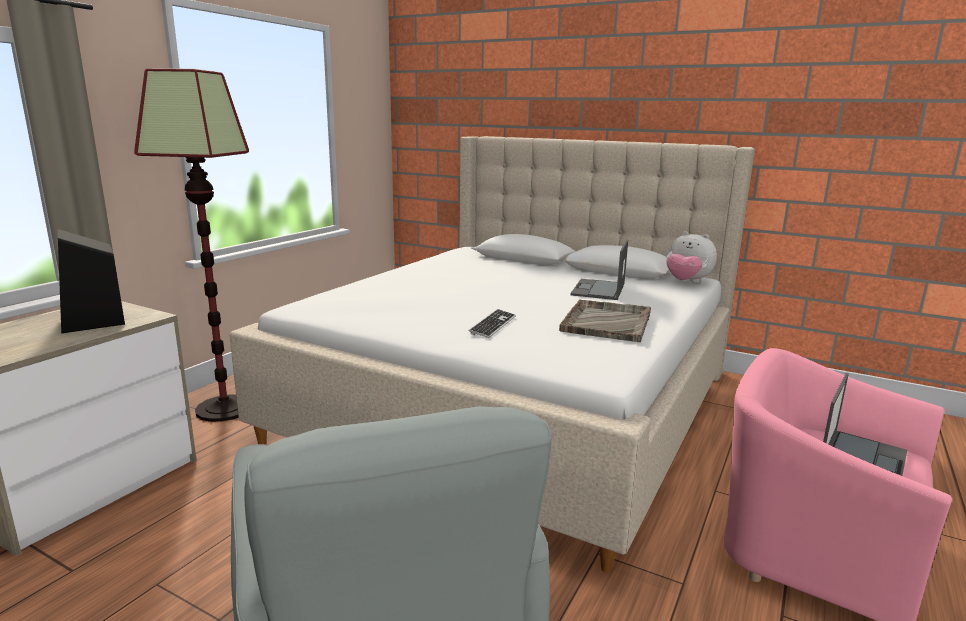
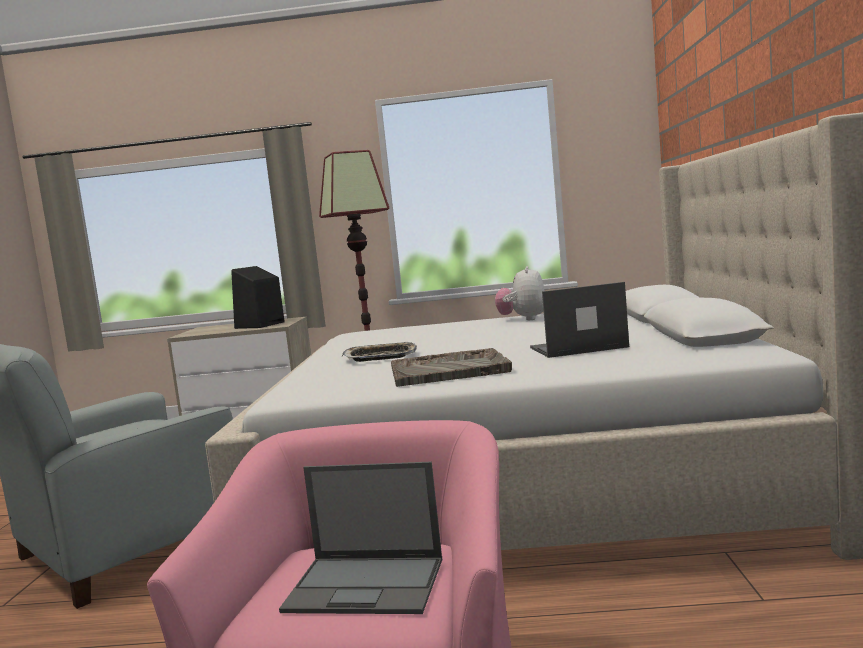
camera: 65 degrees right, 10 degrees down
(493, 325) = (380, 357): keyboard -> tray
(687, 282) = (723, 354): plush toy -> plush toy (523, 319)

